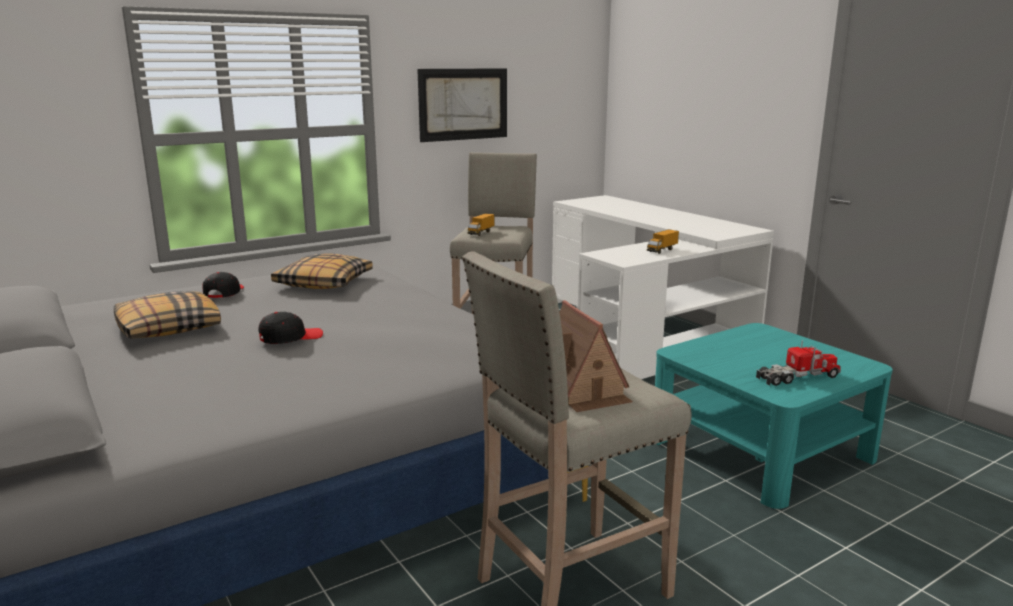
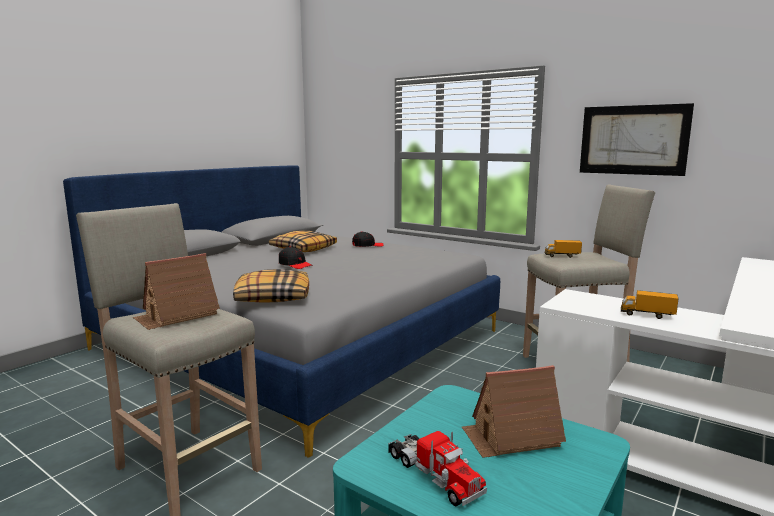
camera: 70 degrees right, 5 degrees down
(323, 283) = (409, 255): pillow -> pillow (272, 297)
(749, 348) = (511, 436): none -> toy house

